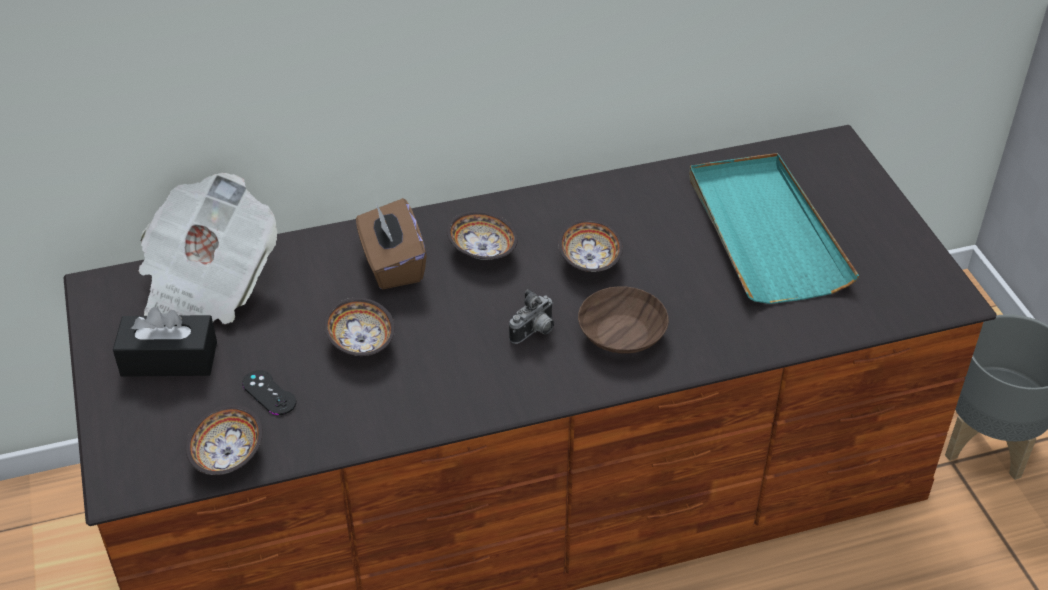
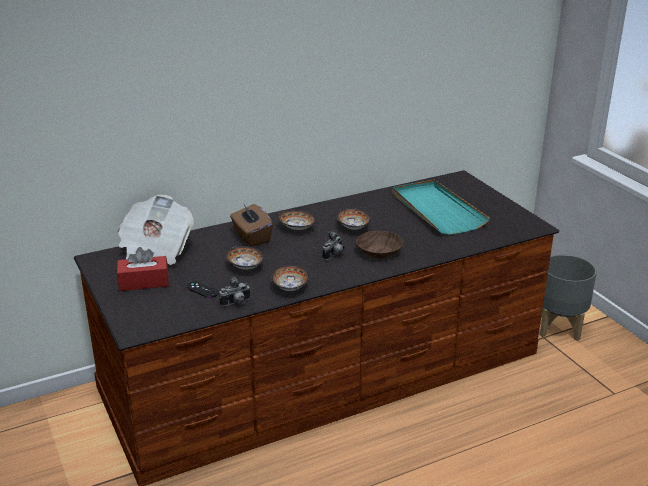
camera: 10 degrees left, 15 degrees down
(169, 359) = (144, 282): black tissue box -> red tissue box
(226, 456) = (187, 315): bowl -> bowl (289, 288)
(321, 437) = (236, 303): none -> camera

